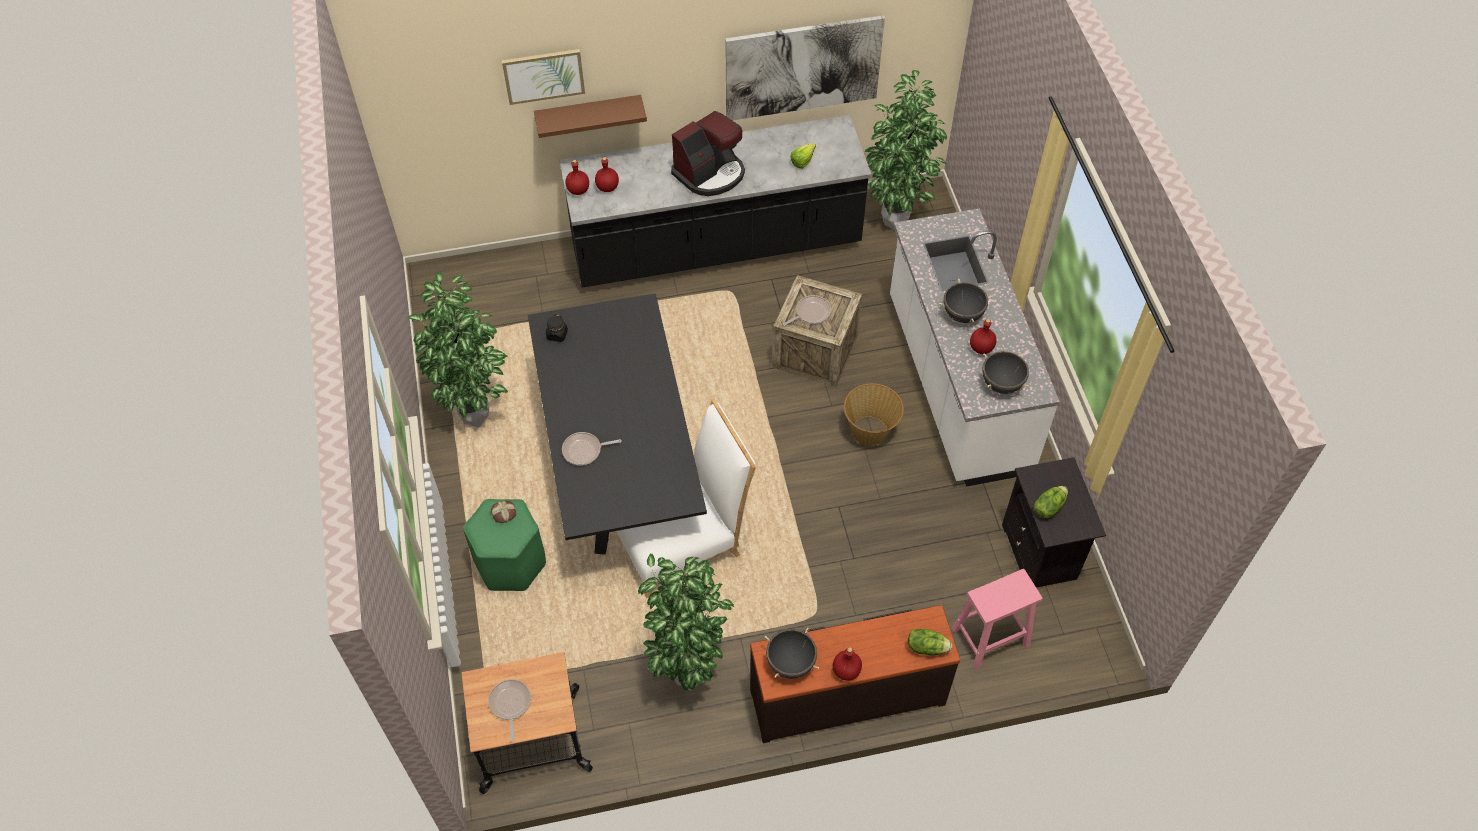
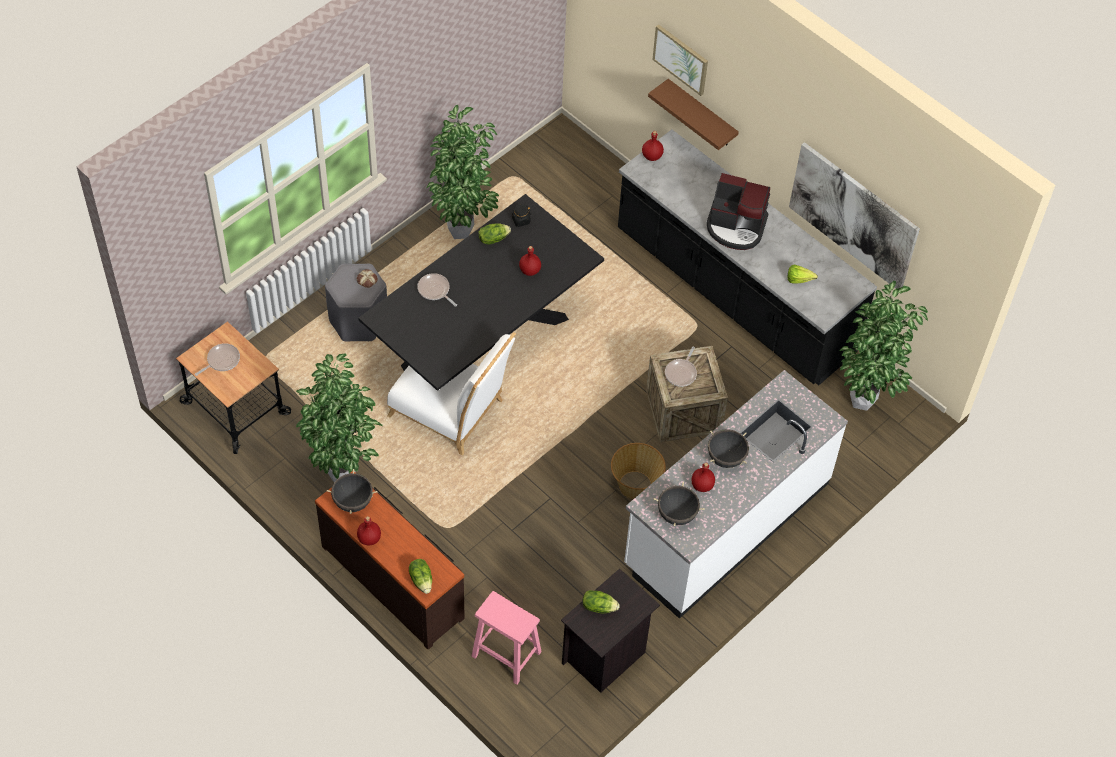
camera: 55 degrees right, 0 degrees up
(511, 563) = (358, 321): green stool -> grey stool
(560, 368) = (493, 238): none -> lettuce
(607, 187) = (669, 172): red bottle -> red bottle (529, 270)
(811, 313) = (681, 373): frying pan -> frying pan turned 90 degrees clockwise

